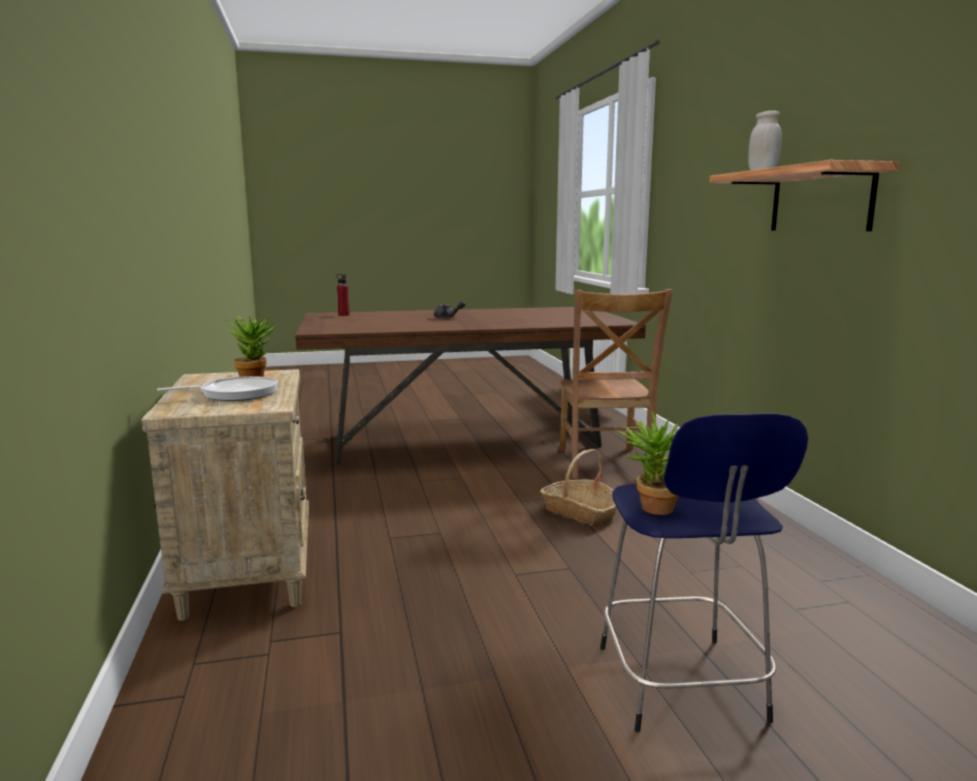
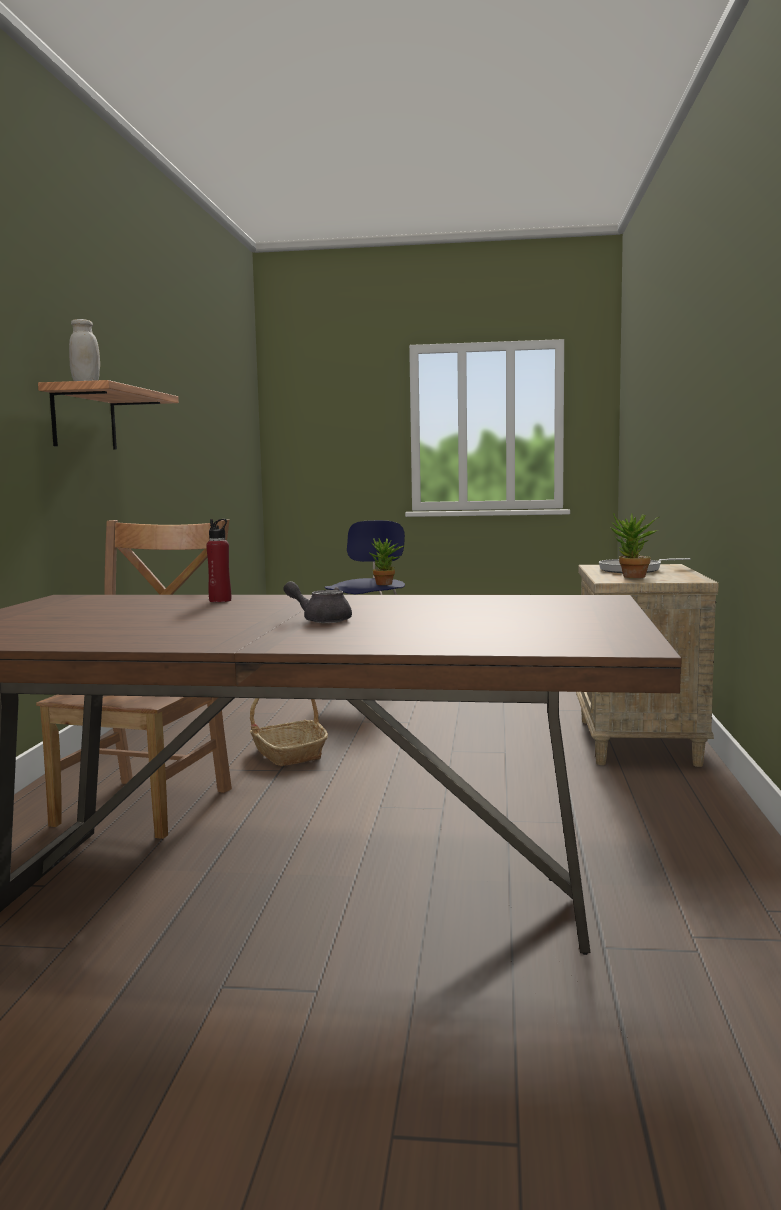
camera: 160 degrees left, 5 degrees down
(343, 315) = (559, 639): red bottle -> red bottle (220, 600)

